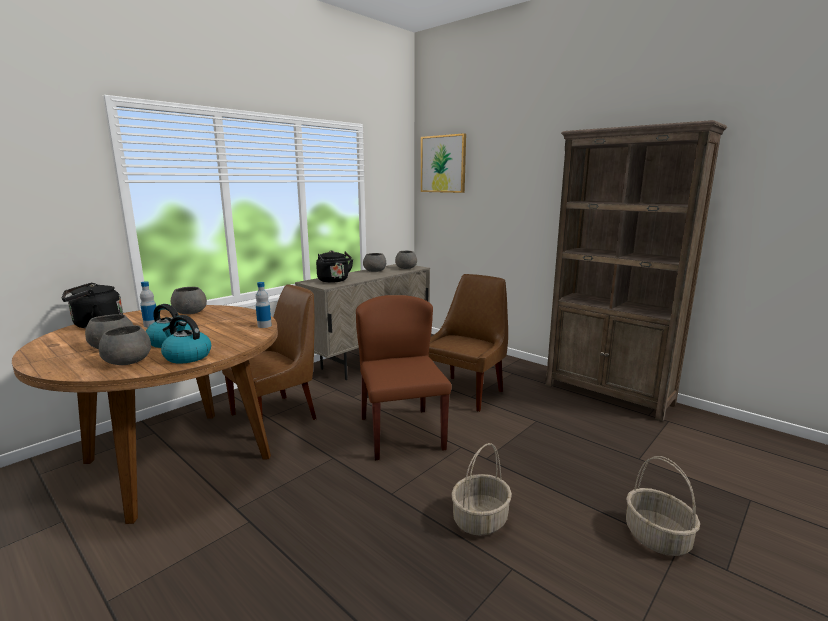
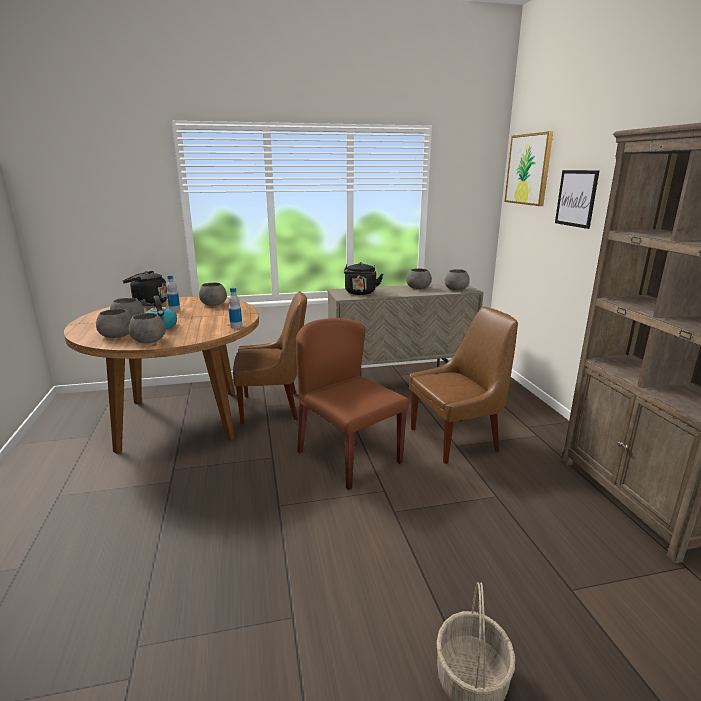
camera: 35 degrees right, 5 degrees up
(187, 356) = (149, 340): kettle -> grey bowl
(401, 432) = (348, 456): brown chair -> brown chair turned 60 degrees counterclockwise
(480, 520) = (318, 563): basket -> none
(498, 184) = (576, 198): none -> picture

